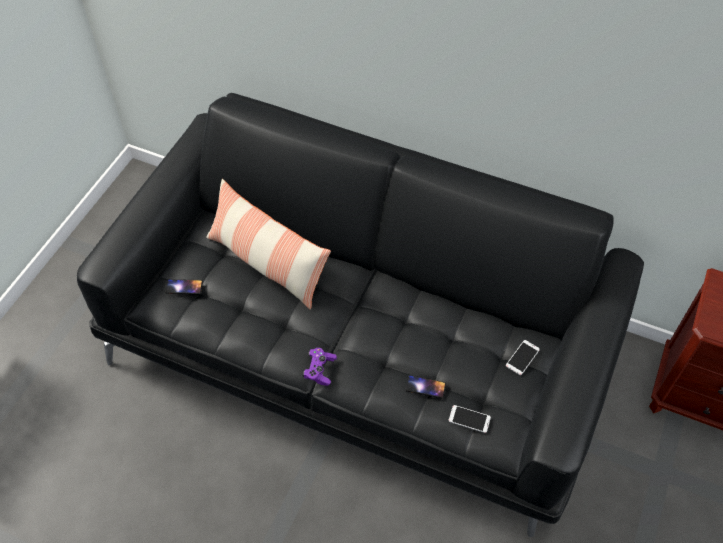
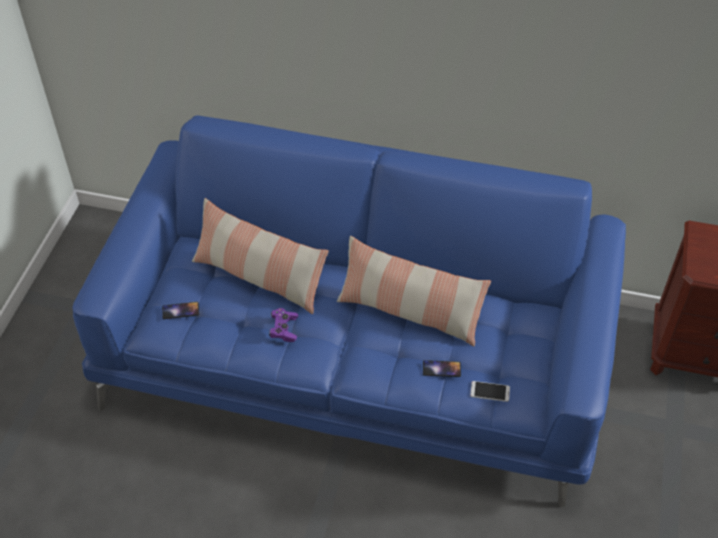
camera: 10 degrees left, 5 degrees down
(320, 370) = (335, 368): purple game controller -> purple game controller (284, 329)
(361, 348) = (358, 356): black sofa -> blue sofa
(406, 321) = (410, 311): none -> pillow
(522, 357) = (528, 329): phone -> none

